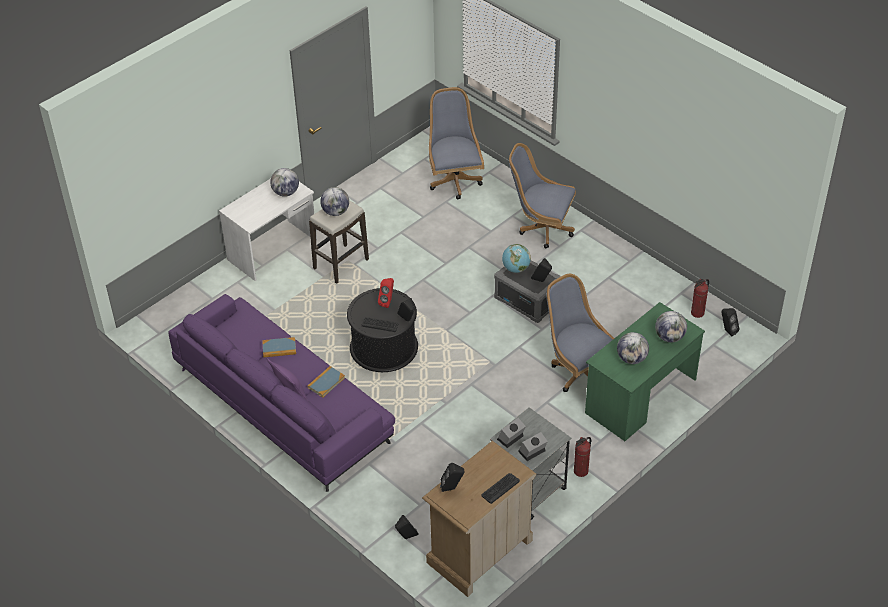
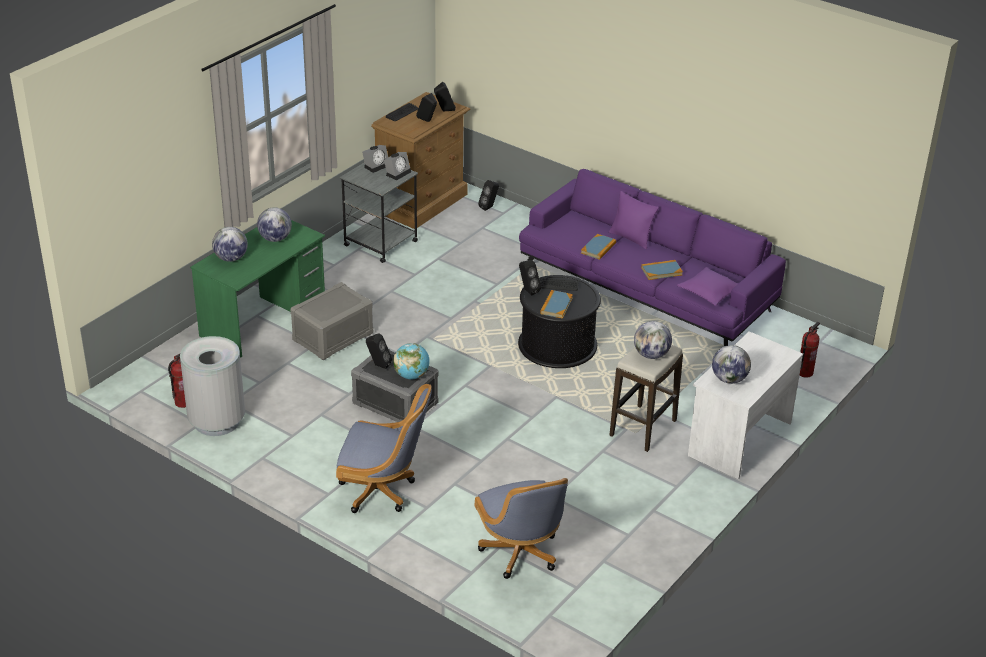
camera: 170 degrees right, 10 degrees down
(247, 322) = (710, 292): none -> purple pillow
(387, 302) = (556, 306): red speaker -> book
(577, 370) = (333, 337): blue office chair -> grey storage box
(581, 471) = (329, 258): fire extinguisher -> fire extinguisher (804, 372)
(668, 294) = (216, 421): none -> grey trash can
(727, 331) = (150, 386): black speaker -> black speaker (427, 121)

